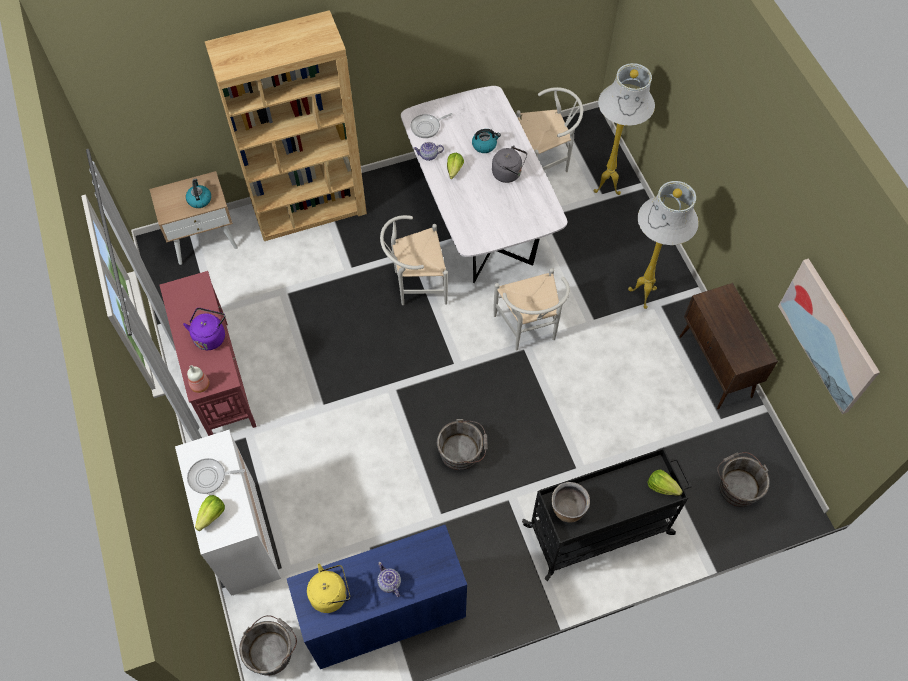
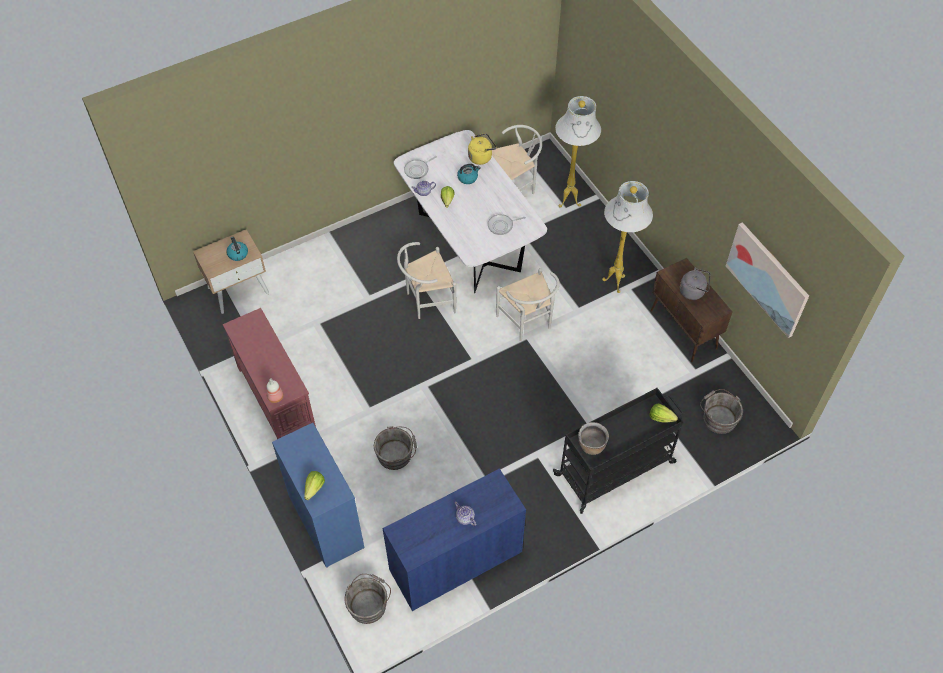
camera: 10 degrees left, 5 degrees down
(210, 336) = (275, 358): purple kettle -> none
(210, 477) = (306, 460): frying pan -> frying pan (502, 225)
(243, 538) = (326, 521): white dresser -> blue dresser
(310, 210) = (324, 254): brown bookcase -> none
(331, 594) = (420, 534): yellow kettle -> yellow kettle (481, 157)
(462, 451) = (493, 426): grey bucket -> grey bucket (396, 454)
(508, 173) = (492, 197): grey kettle -> grey kettle (693, 291)

